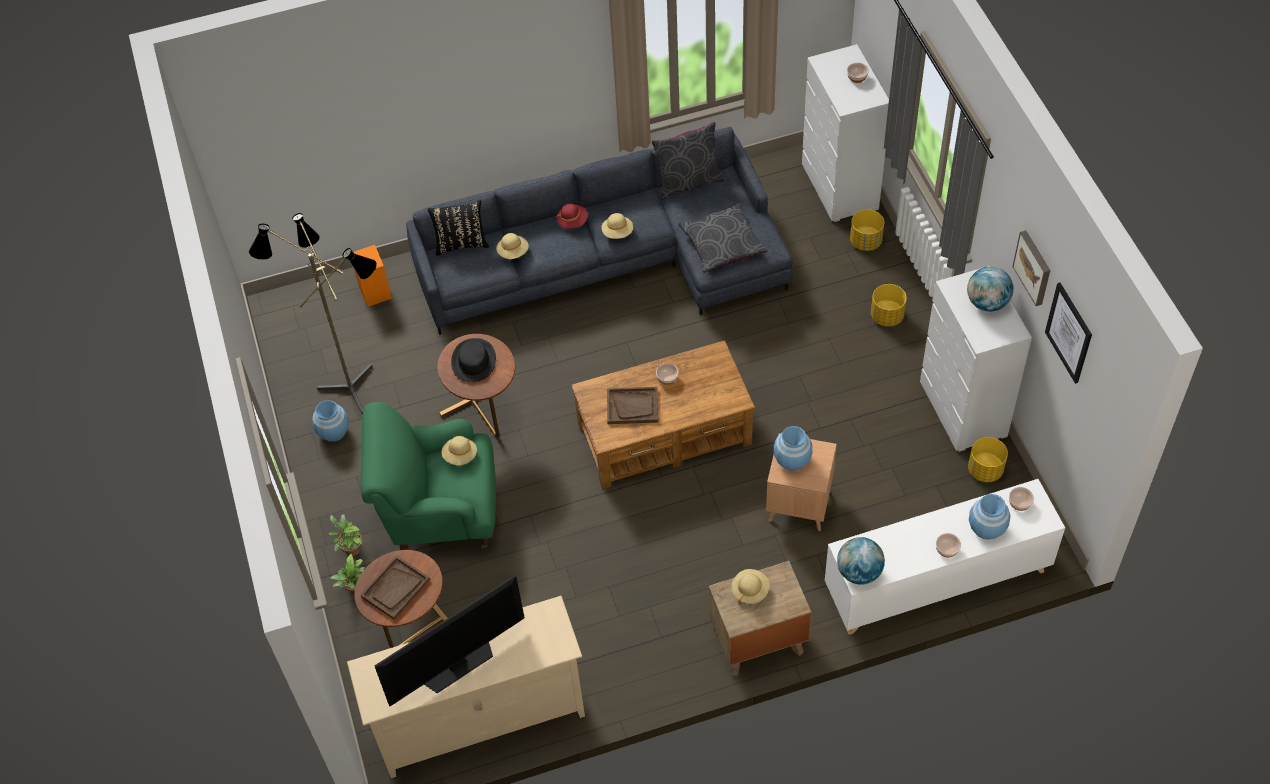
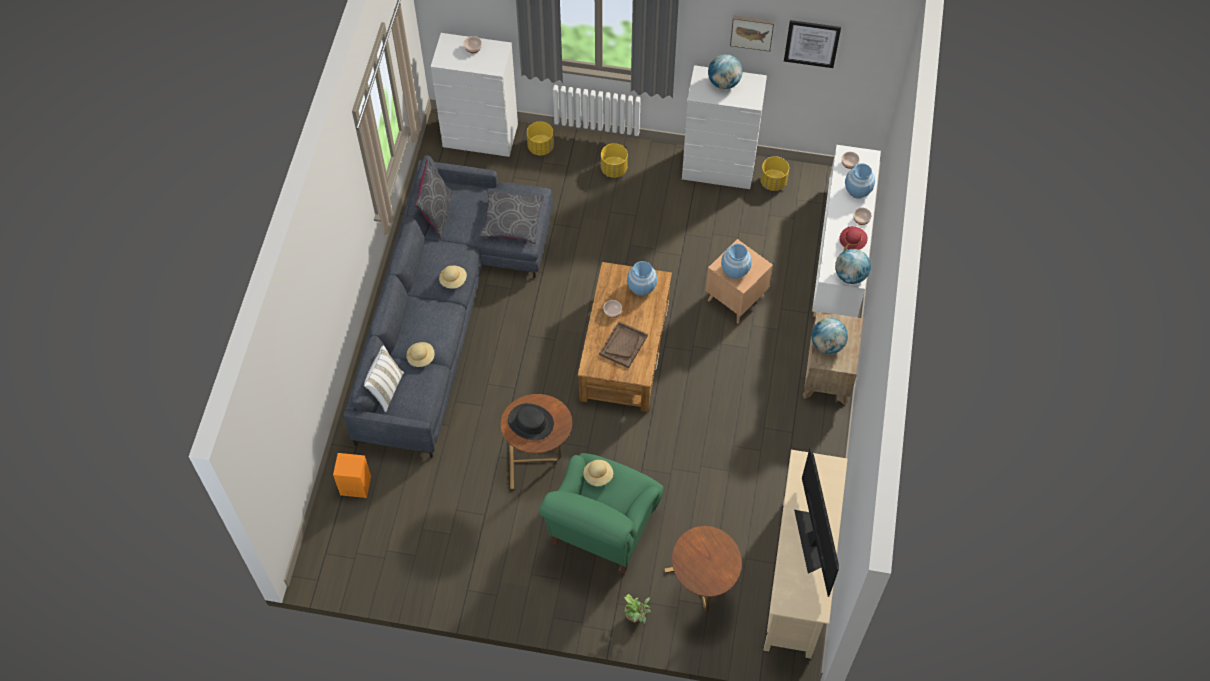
camera: 65 degrees left, 5 degrees up
(333, 432) = (477, 574): blue vase -> blue vase (641, 287)
(350, 549) = (596, 606): potted plant -> none
(351, 383) = (437, 541): floor lamp -> none
(395, 588) = (707, 562): brown tray -> none
(461, 243) = (386, 389): black pillow -> white pillow
(572, 222) = (420, 305): red hat -> red hat (852, 242)
(750, 590) = (827, 345): beige hat -> globe

